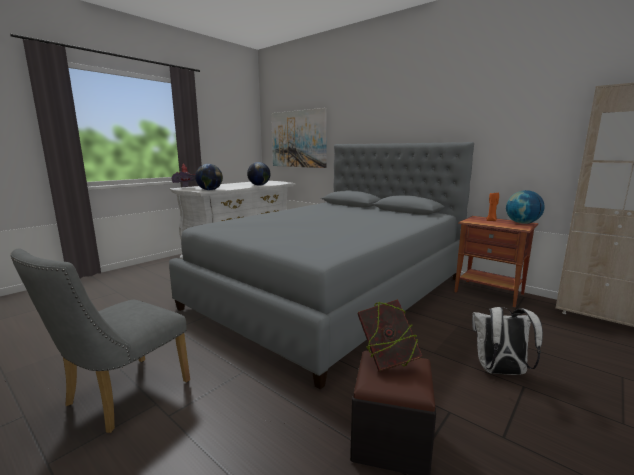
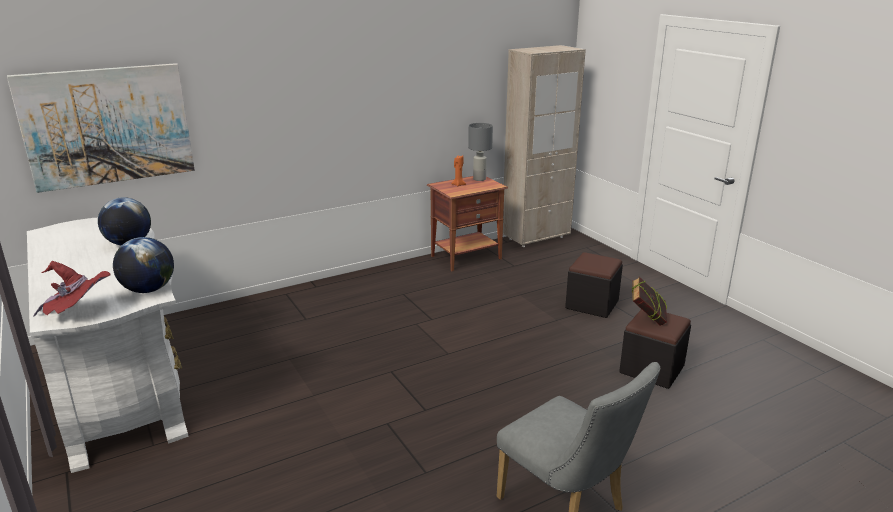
camera: 70 degrees left, 10 degrees up
(333, 292) = (399, 337): grey bed -> none
(500, 372) = (592, 304): white backpack -> black ottoman
(522, 223) = (479, 179): globe -> grey table lamp

